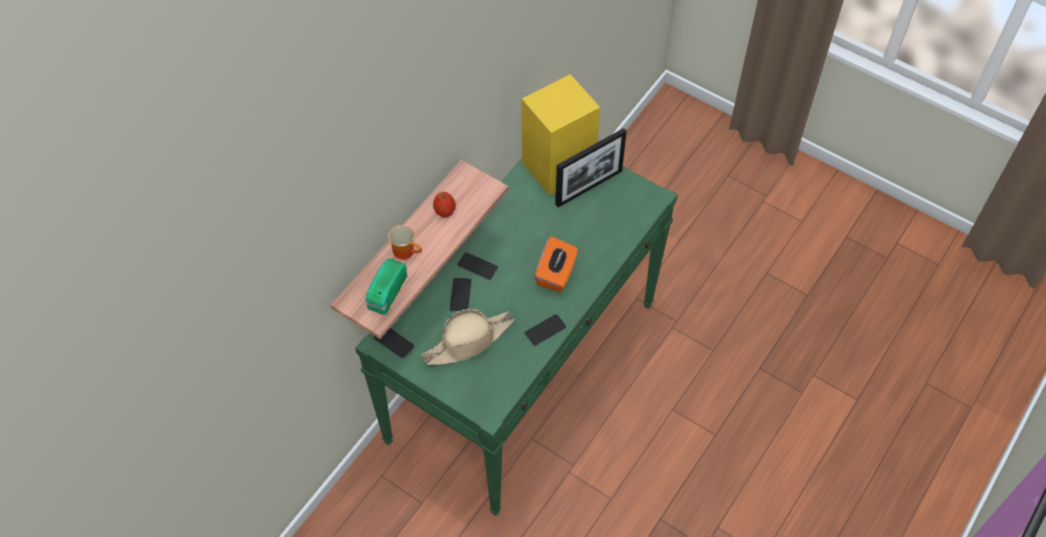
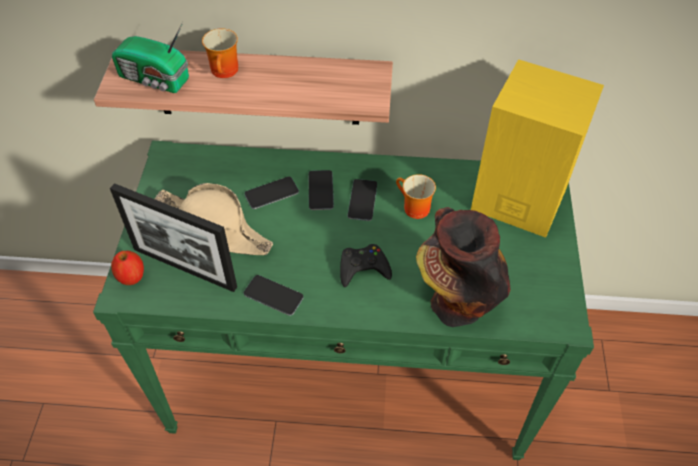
camera: 60 degrees right, 5 degrees down
(385, 293) = (155, 80): radio -> radio turned 150 degrees counterclockwise
(394, 342) = (176, 166): phone -> phone (362, 200)
(445, 211) = (305, 78): apple -> apple (132, 277)
(527, 224) = (413, 208): none -> mug
(556, 274) = (363, 268): orange tissue box -> black game controller
(588, 187) = (515, 243): picture frame -> picture frame (184, 268)
(610, 241) = (454, 303): none -> vase

